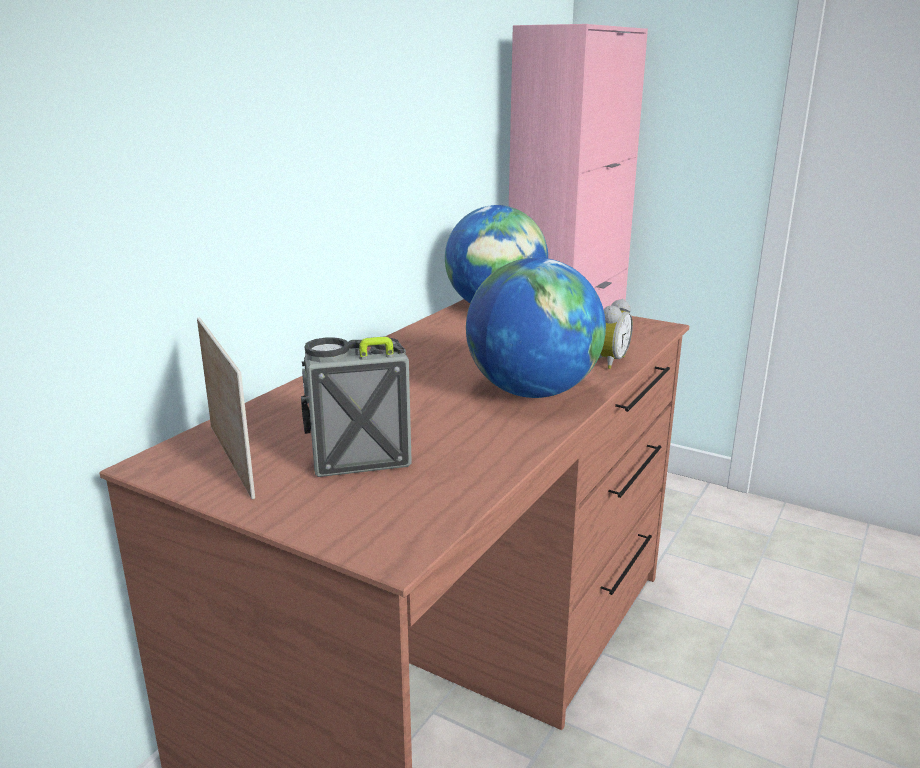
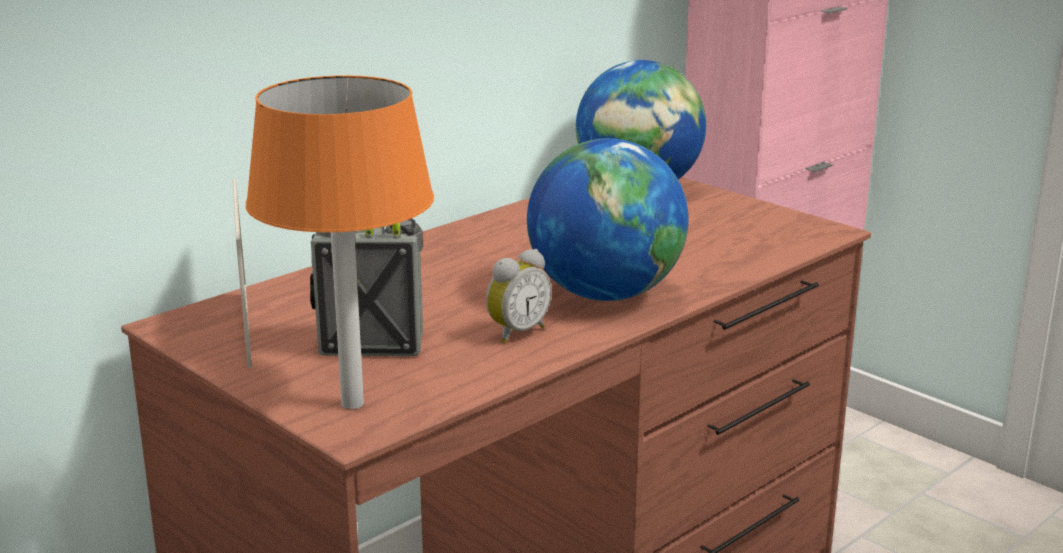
camera: 15 degrees right, 0 degrees up
(376, 523) = (352, 404): none -> orange table lamp
(609, 361) = (725, 268): alarm clock -> alarm clock (516, 332)

